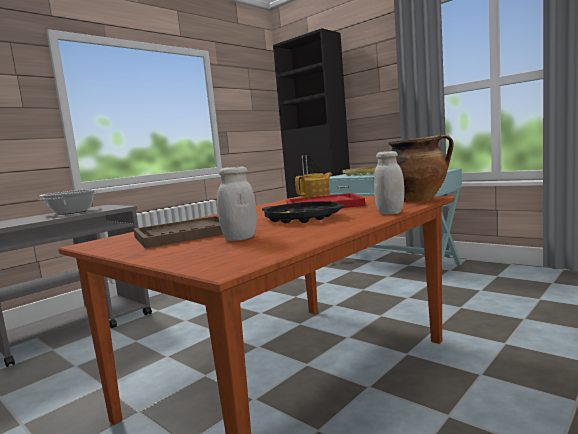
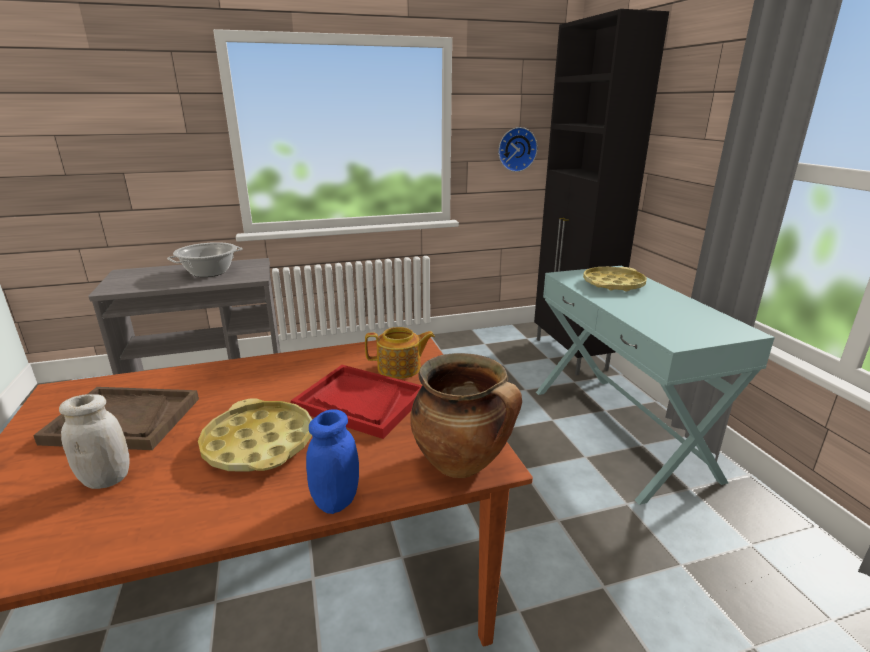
camera: 30 degrees right, 15 degrees up
(253, 123) = (516, 149): none -> wall clock
(302, 218) = (259, 444): black tray -> yellow tray
(390, 213) = (336, 500): white jar -> blue jar

